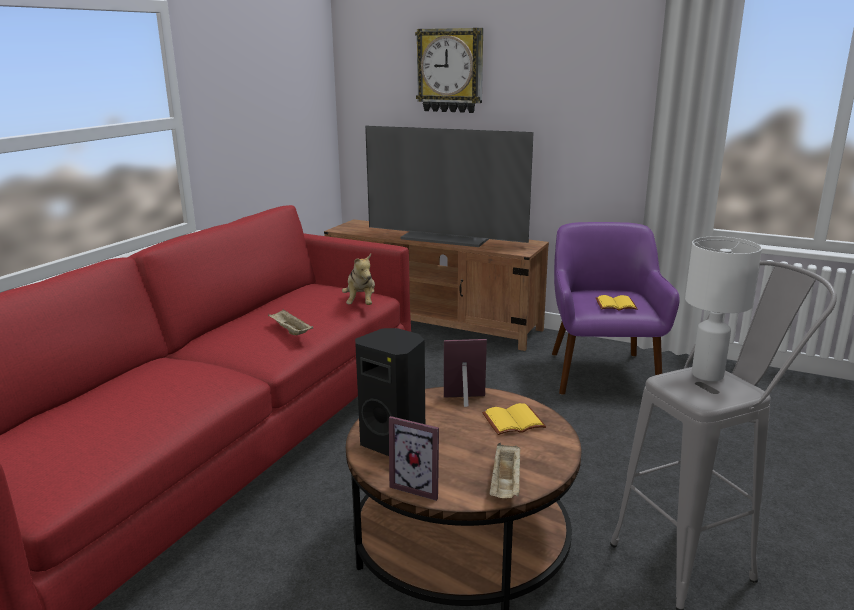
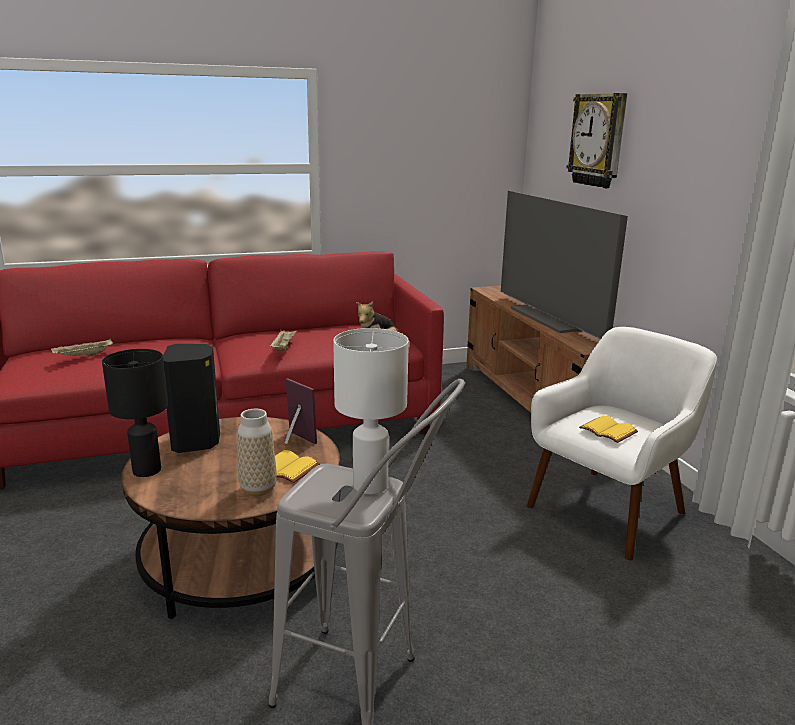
camera: 45 degrees right, 0 degrees up
(419, 485) = (147, 470): picture frame -> black table lamp
(506, 484) = (184, 499): beige tray -> beige tray (83, 356)
(534, 446) = (258, 489): none -> vase
(601, 373) = (609, 511): purple armchair -> white armchair

